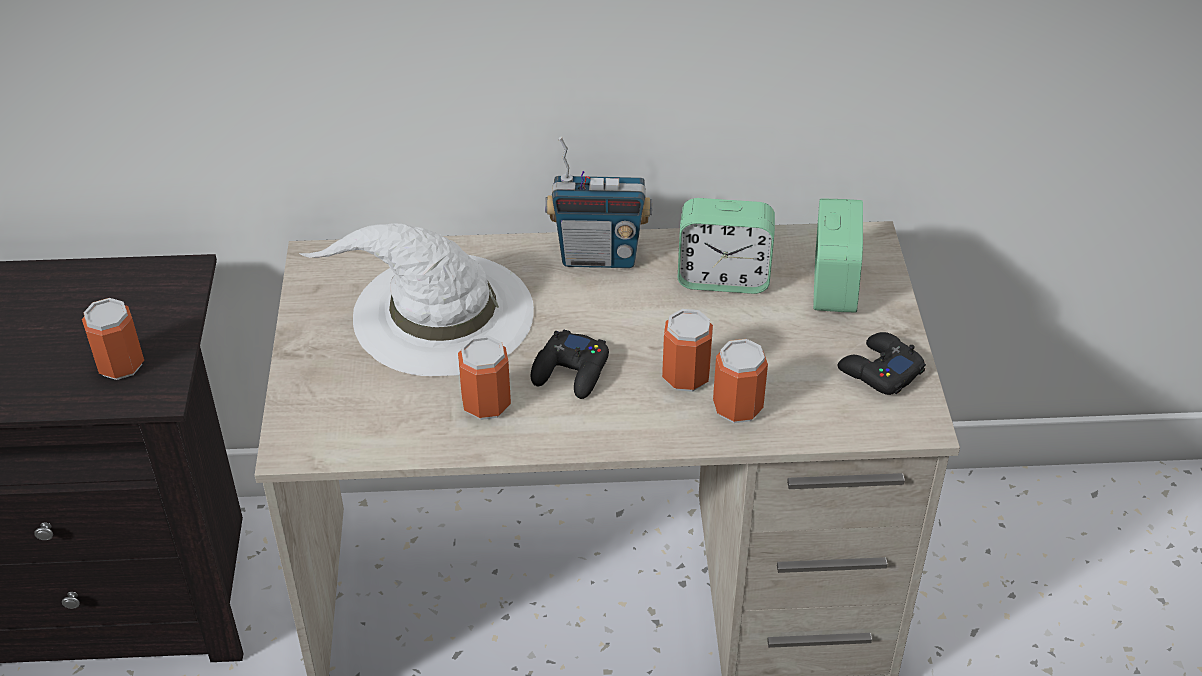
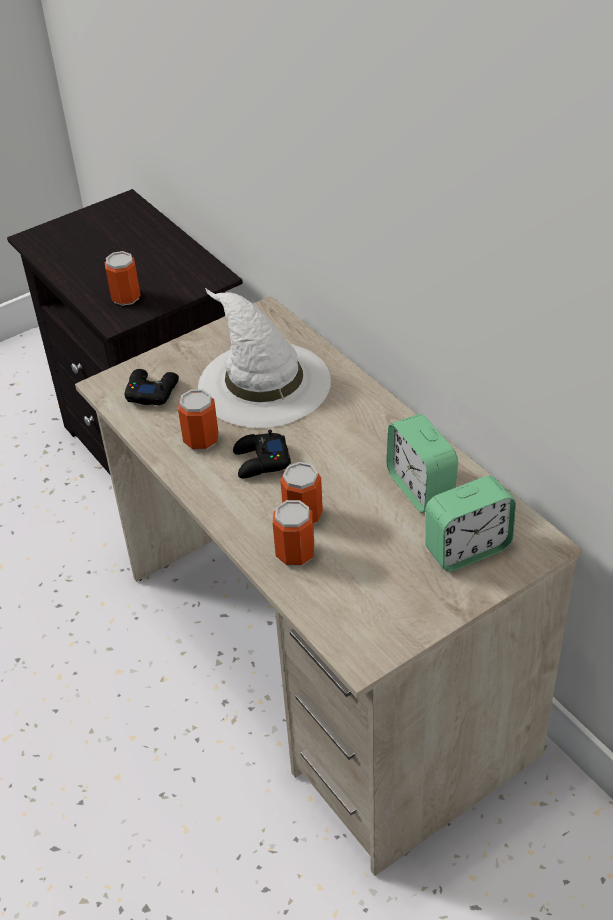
camera: 60 degrees right, 0 degrees up
(598, 256) = (382, 421): radio -> none
(879, 371) = (399, 612): black game controller -> black game controller (151, 391)

